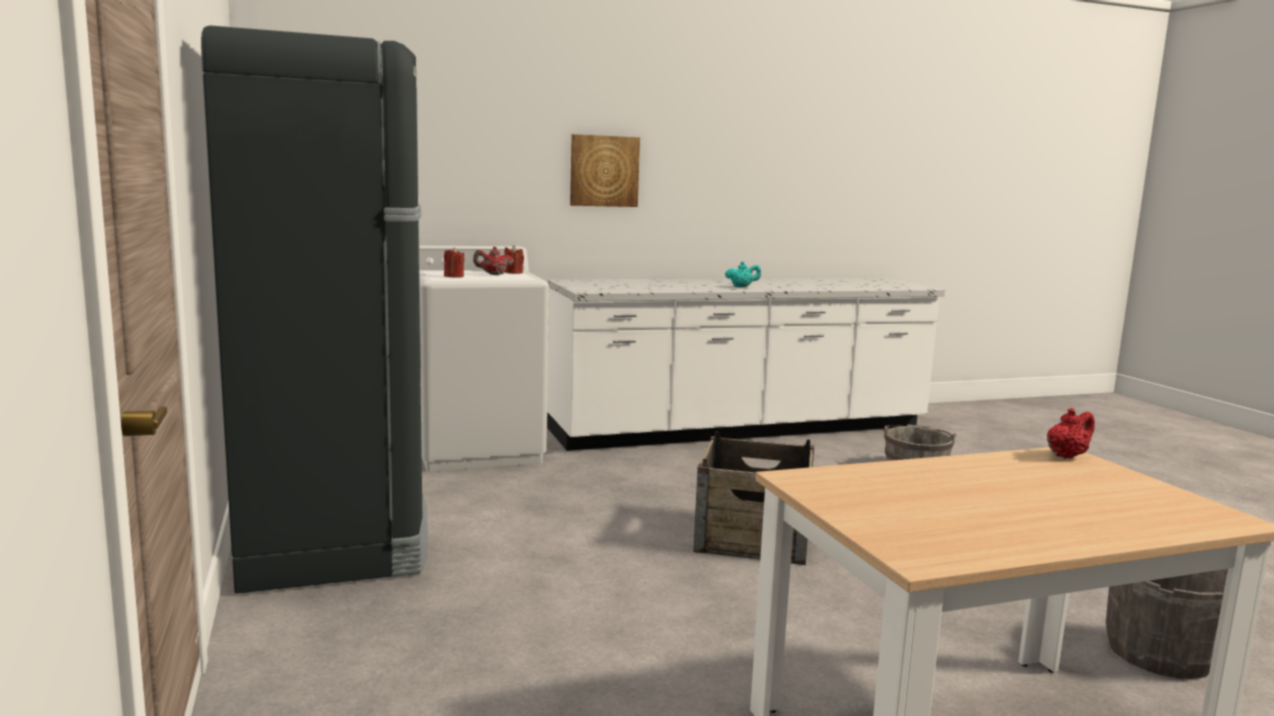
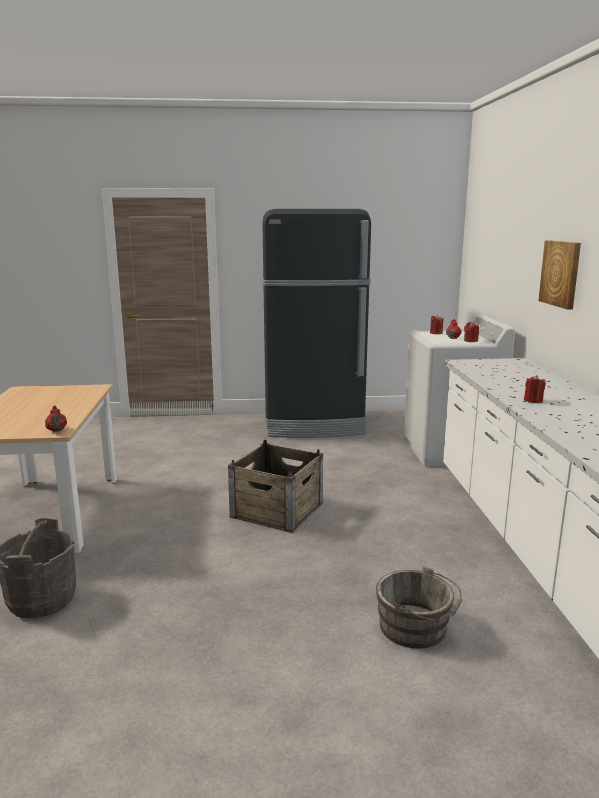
camera: 105 degrees right, 5 degrees up
(742, 287) = (533, 400): turquoise teapot -> red candle

